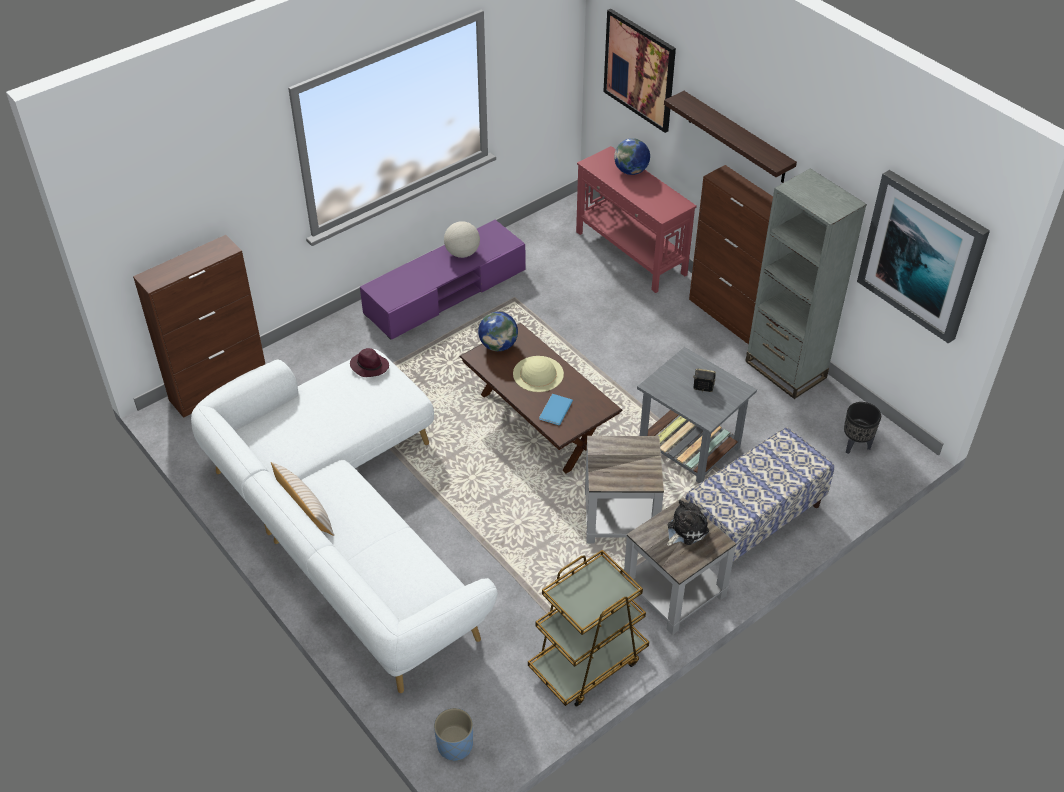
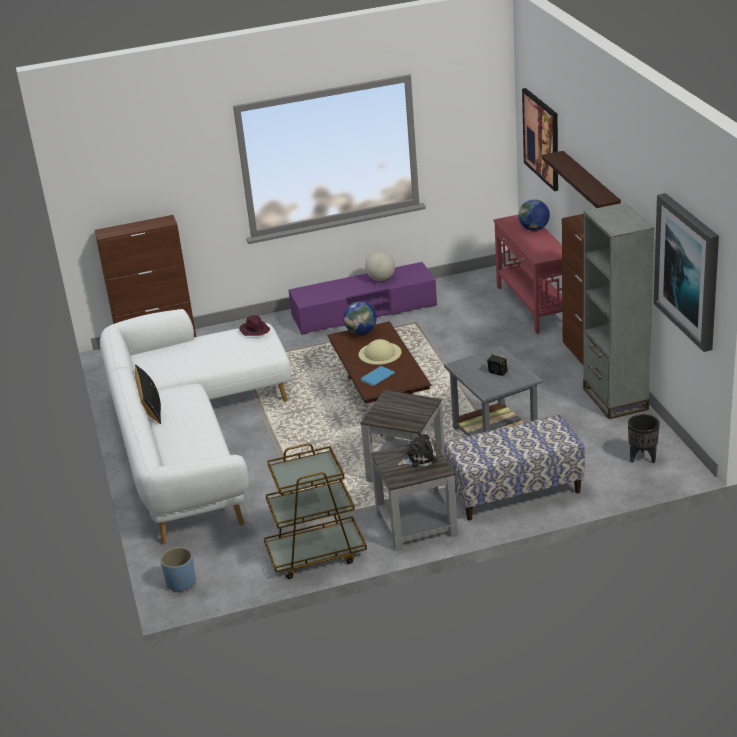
camera: 25 degrees right, 15 degrees down
(305, 510) = (150, 407): beige pillow -> black pillow

